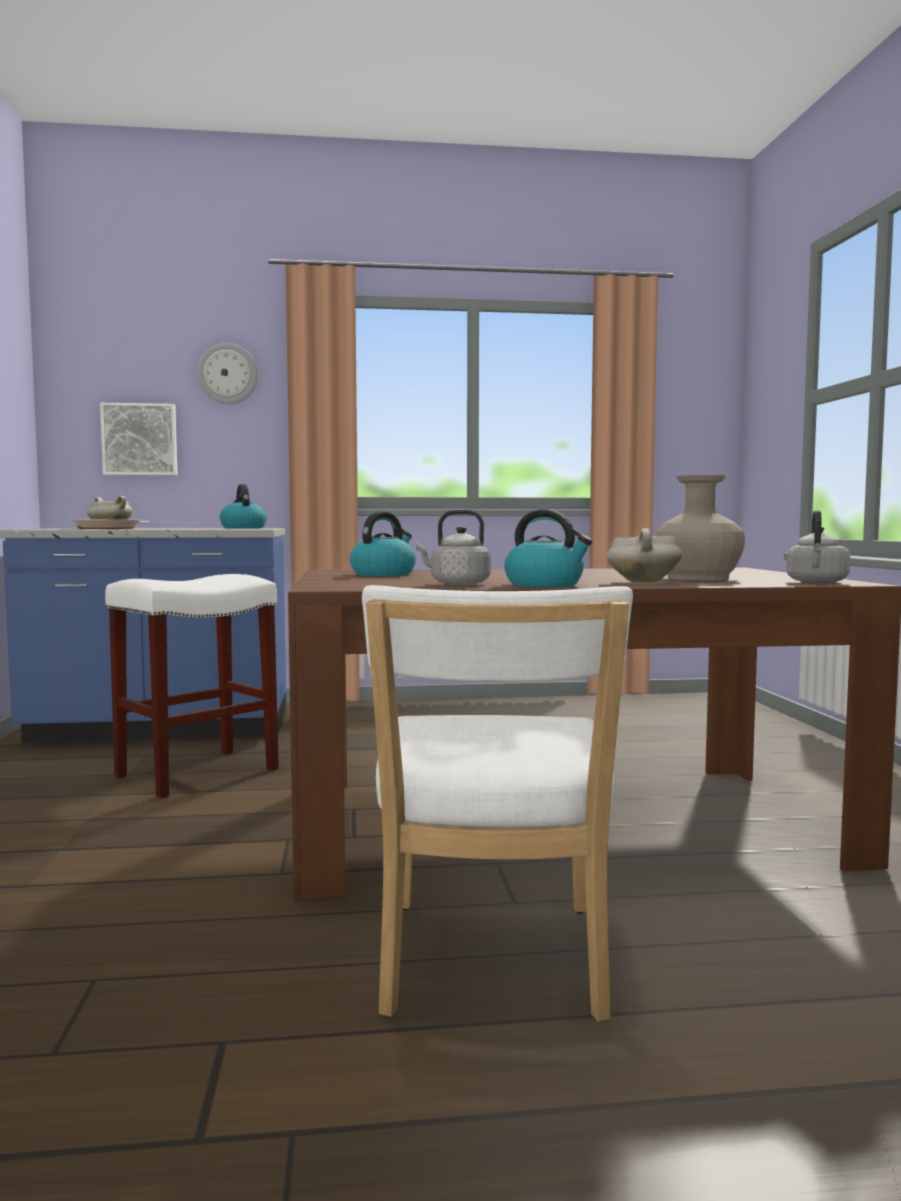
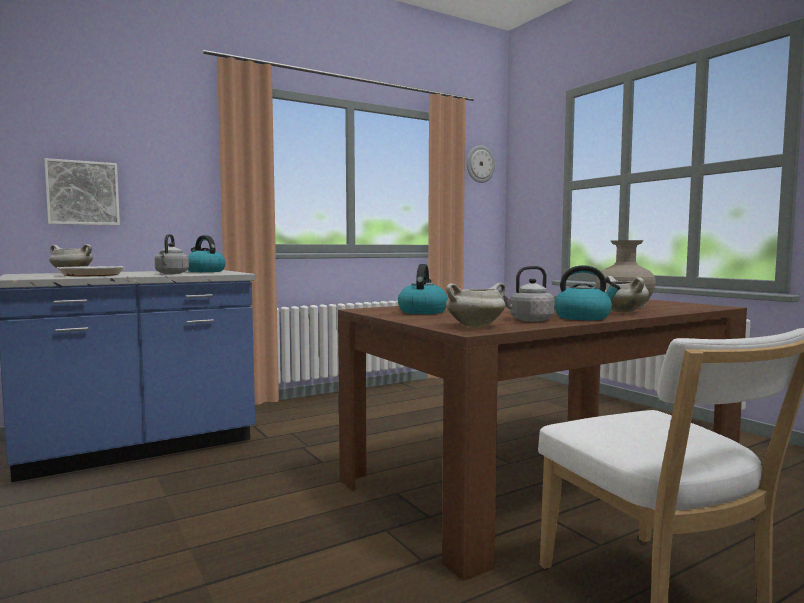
camera: 25 degrees left, 0 degrees up
(199, 772) = (229, 483): white stool -> none
(228, 373) = (163, 140): wall clock -> wall clock (480, 164)
(355, 585) = (475, 326): none -> white cooking pot
(817, 582) = (701, 307): grey kettle -> grey kettle (171, 273)

